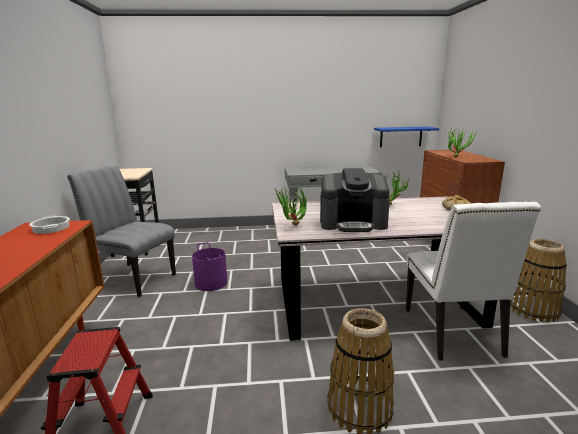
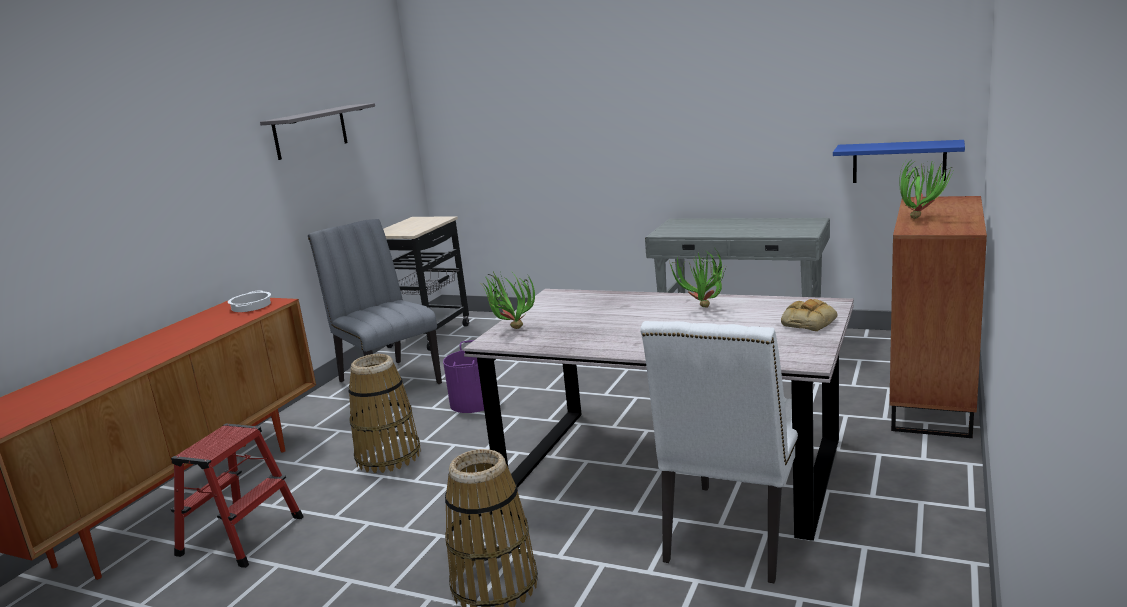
camera: 30 degrees right, 0 degrees up
(61, 98) = (310, 132): none -> grey shelf
(353, 223) = (597, 333): coffee machine -> none
(533, 310) = (935, 531): basket -> basket (388, 456)

